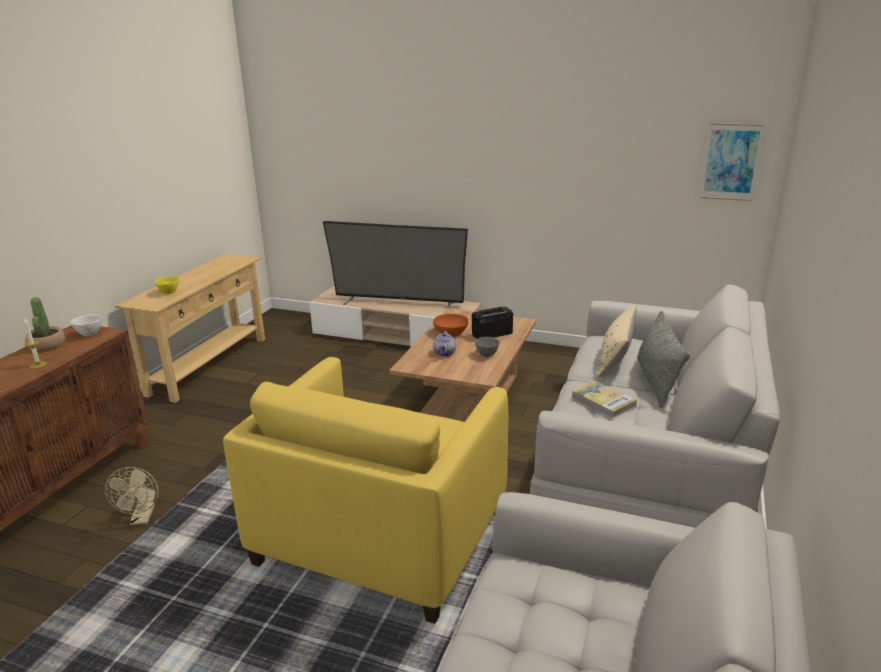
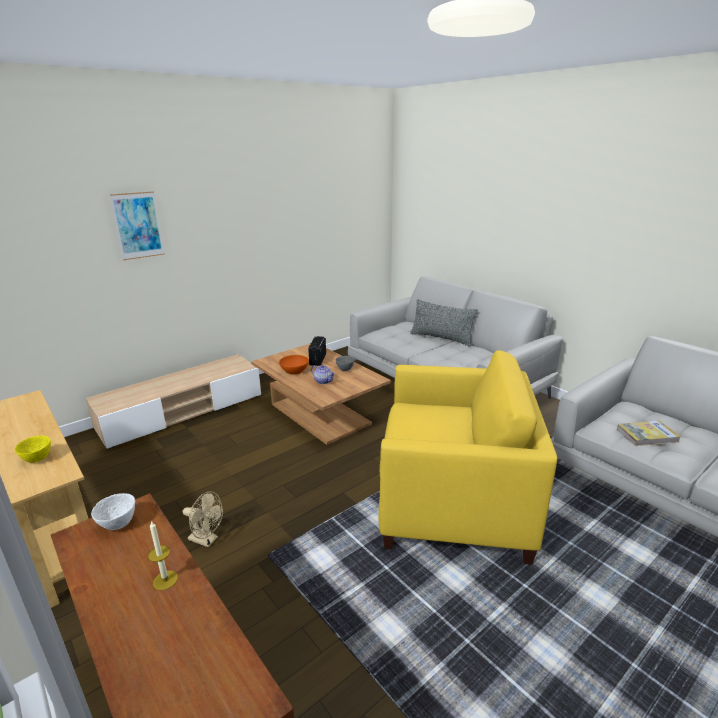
camera: 60 degrees left, 0 degrees up
(47, 345) = (102, 568): potted plant -> none
(142, 519) = (323, 649): beige fan -> beige fan (207, 540)
(381, 536) = (453, 500): yellow armchair -> yellow armchair turned 45 degrees counterclockwise
(399, 303) = (182, 380): television -> none
(603, 401) = (451, 356): book -> book (647, 435)
(615, 359) = (403, 338): beige pillow -> none
(731, 162) = (370, 209): picture -> picture (138, 225)

